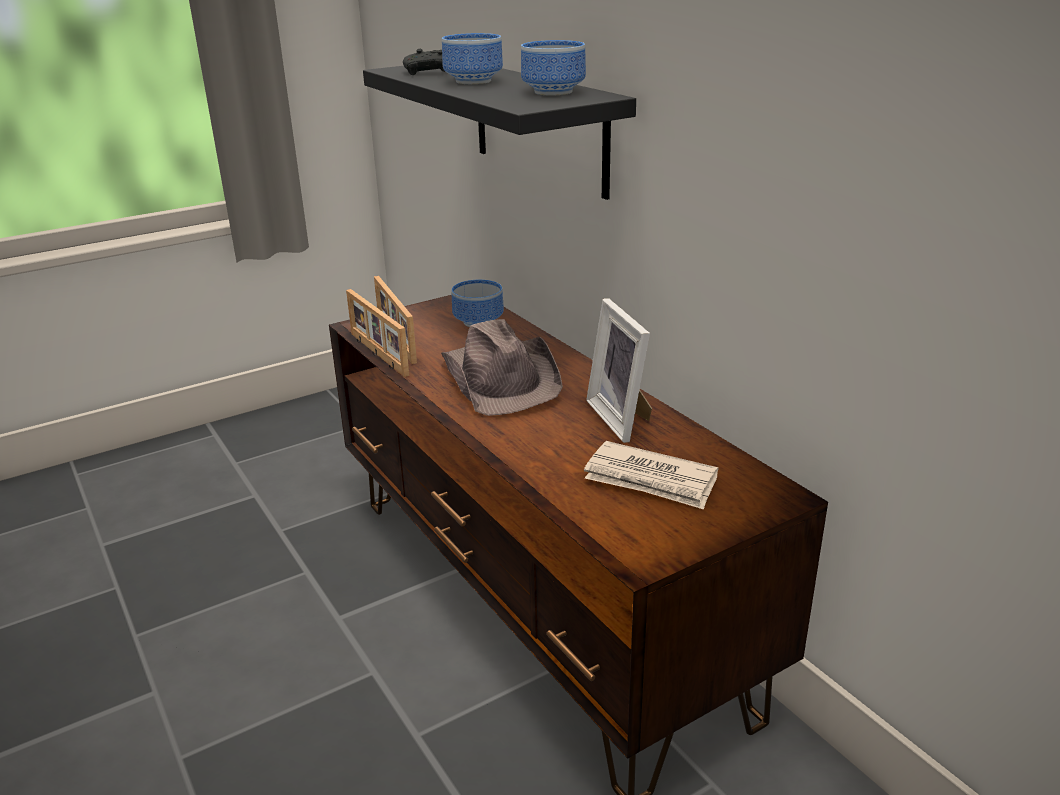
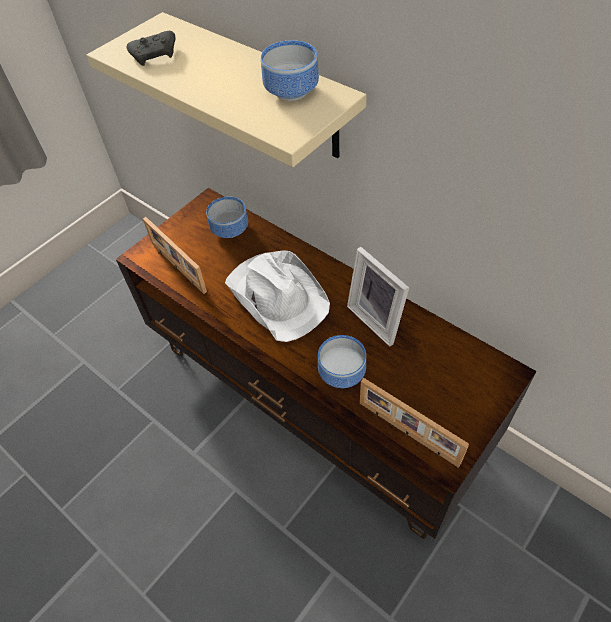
camera: 15 degrees left, 25 degrees up
(377, 354) = (172, 288): picture frame -> picture frame (407, 434)
(473, 81) = (207, 74): bowl -> bowl (342, 374)
(502, 378) = (277, 295): brown hat -> white hat
(539, 125) = (259, 87): black shelf -> beige shelf
(651, 480) = (422, 381): newspaper -> none

